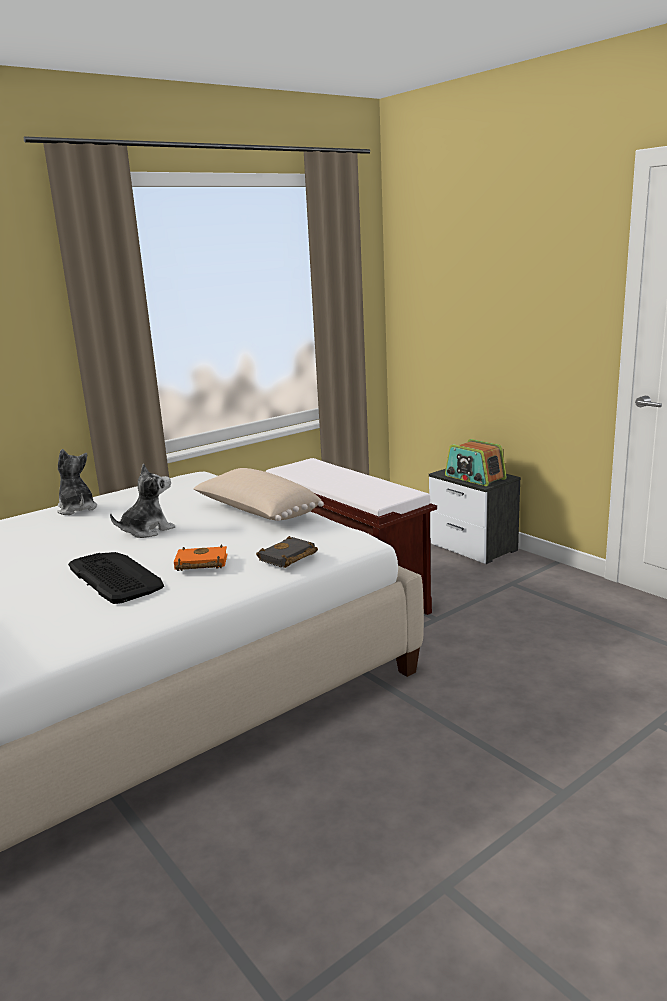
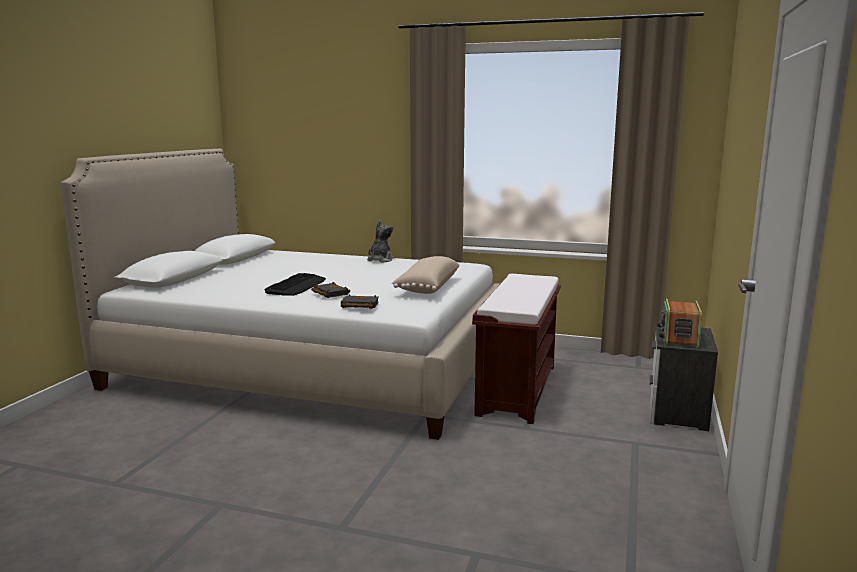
camera: 55 degrees right, 5 degrees down
(147, 530) = (368, 277): plush toy -> none
(200, 564) = (329, 293): orange book -> black book

